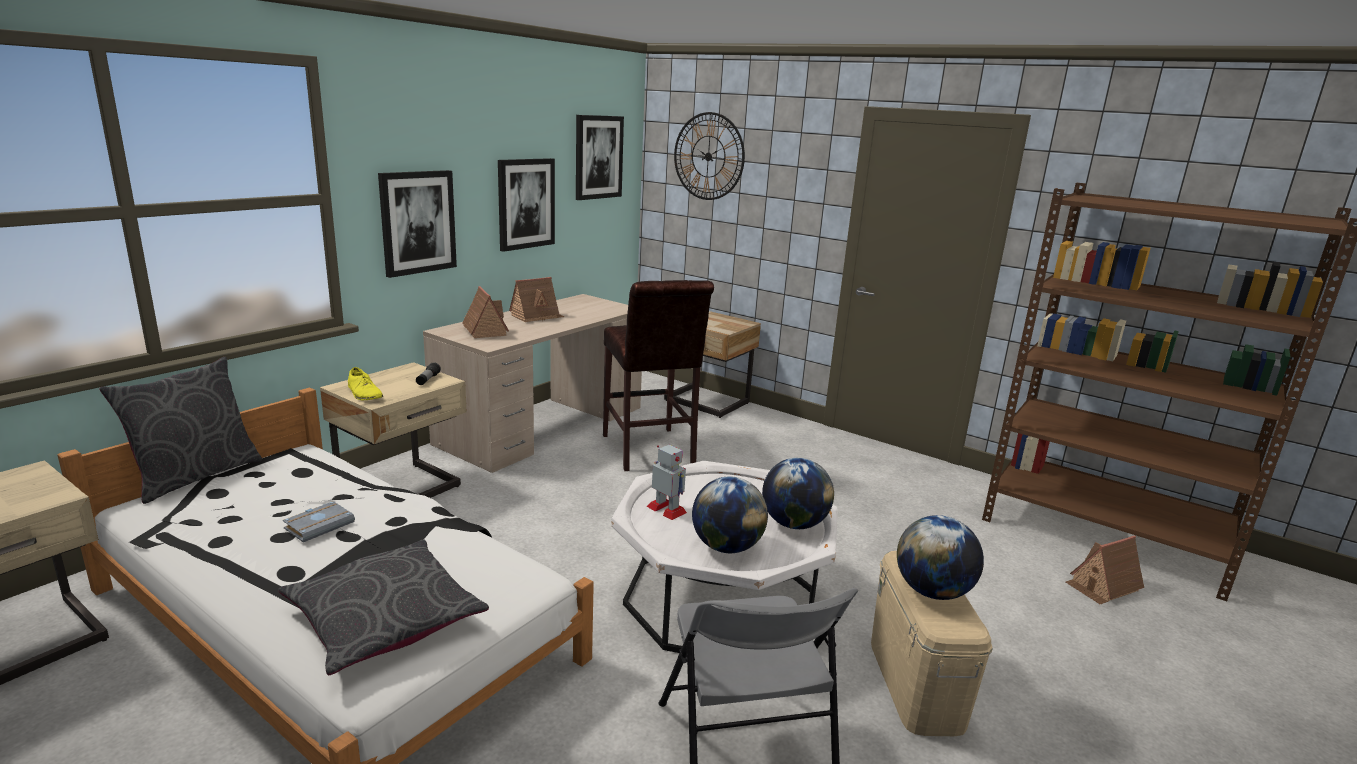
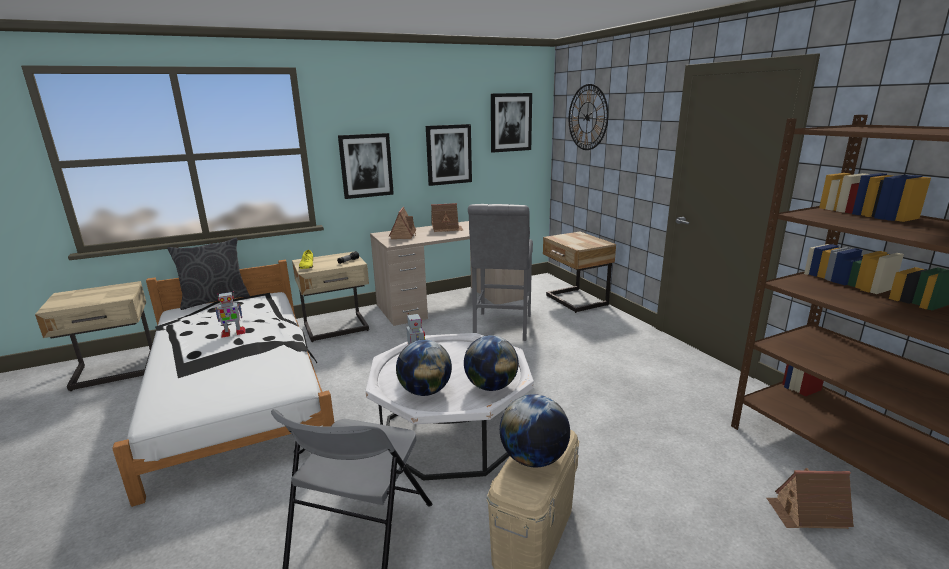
camera: 30 degrees right, 0 degrees up
(320, 525) = (233, 333): grey book -> toy robot
(384, 618) = (203, 387): grey pillow -> none
(649, 452) = (501, 328): brown stool -> grey stool

